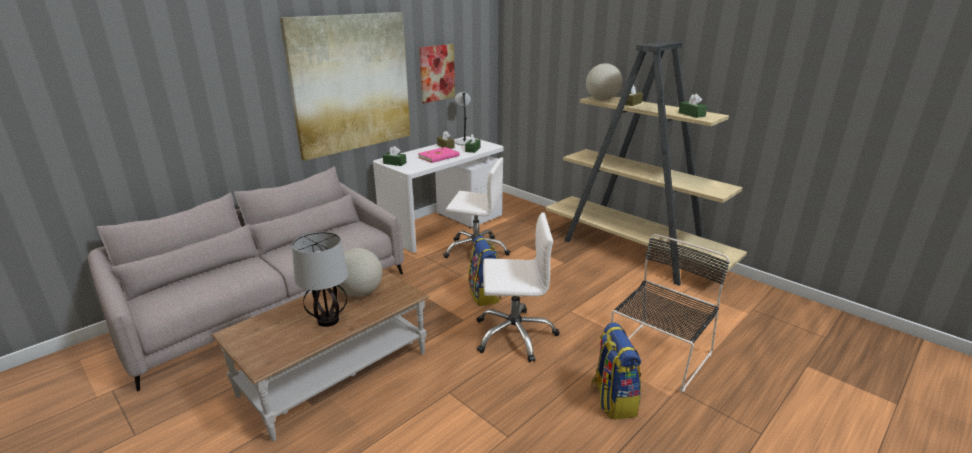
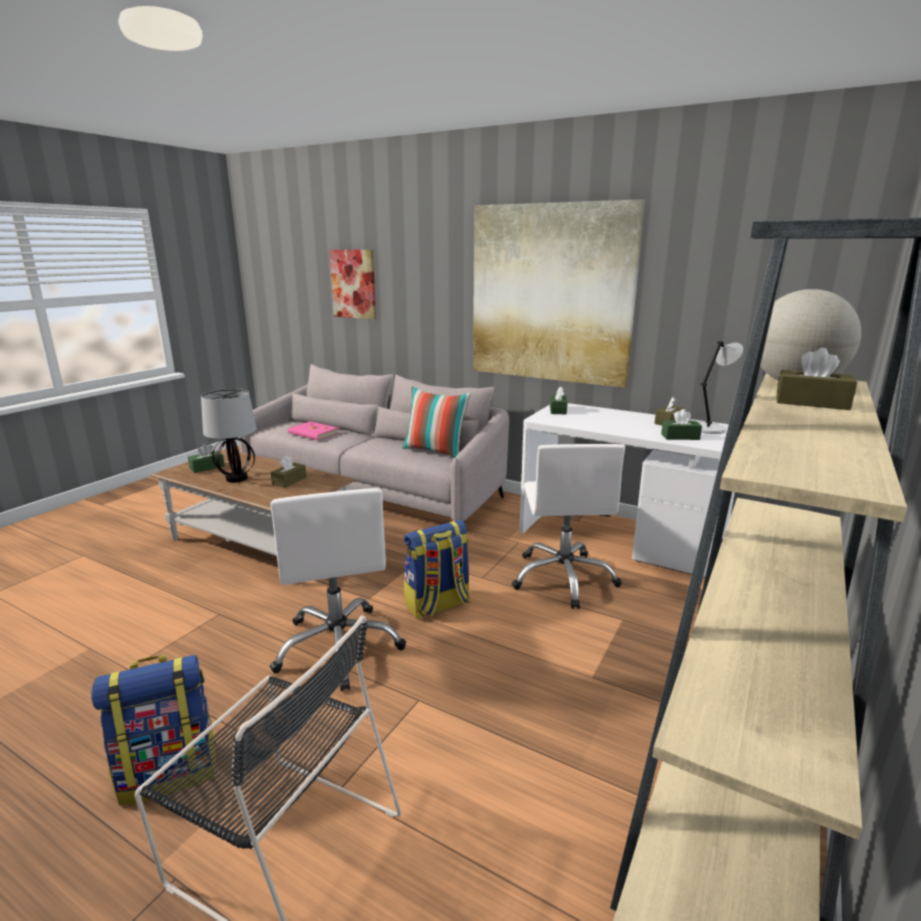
camera: 75 degrees right, 5 degrees down
(338, 231) = (436, 451): none -> pillow
(360, 292) = (289, 481): globe -> brown tissue box
(437, 73) = (705, 303): picture -> picture (354, 284)
(439, 157) = (613, 425): pink book -> pink book (313, 433)
(691, 114) = (792, 454): green tissue box -> green tissue box (207, 467)

